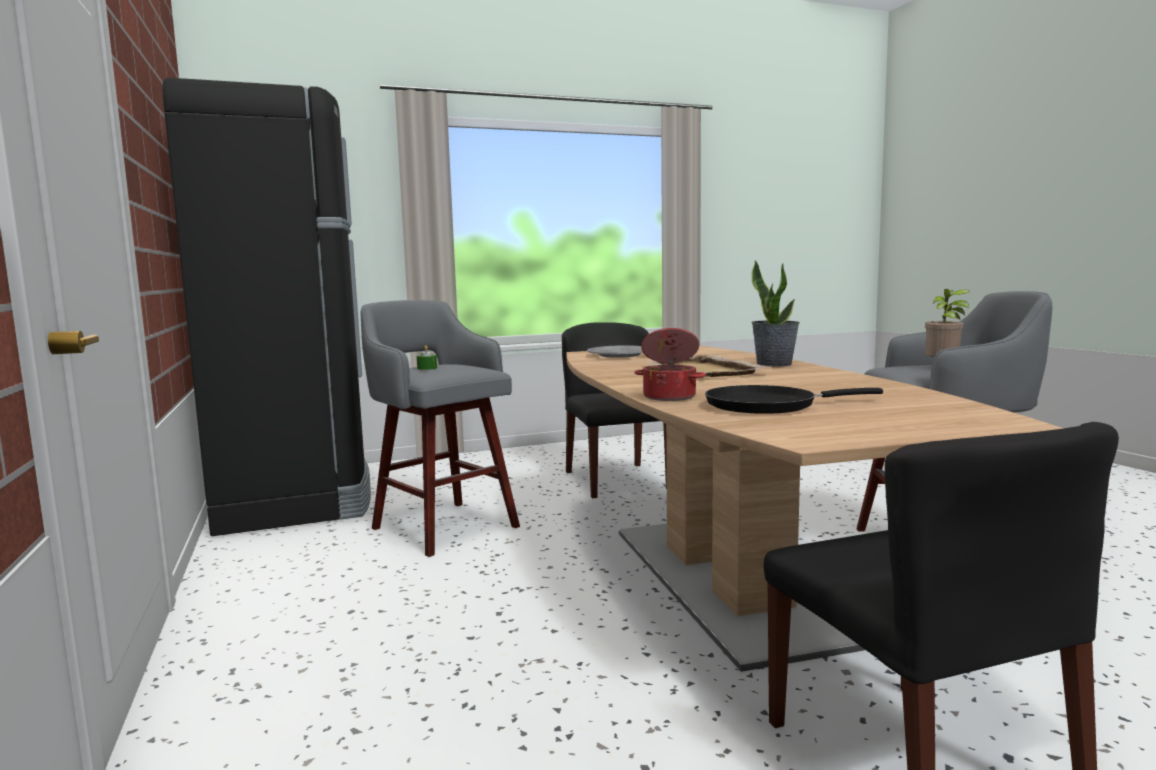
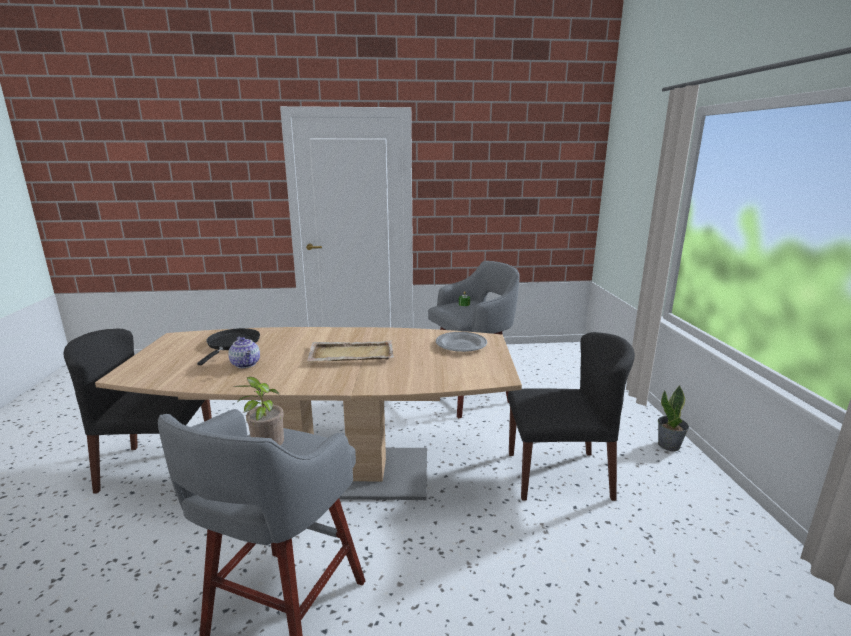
camera: 105 degrees right, 10 degrees up
(295, 499) = (536, 359): black fridge -> none
(670, 396) = (282, 332): cooking pot -> none
(774, 364) = (352, 380): potted plant -> potted plant (669, 445)
(818, 389) = (246, 364): none -> teapot

